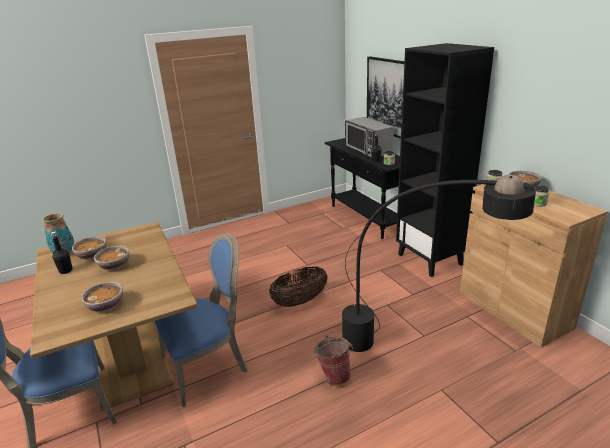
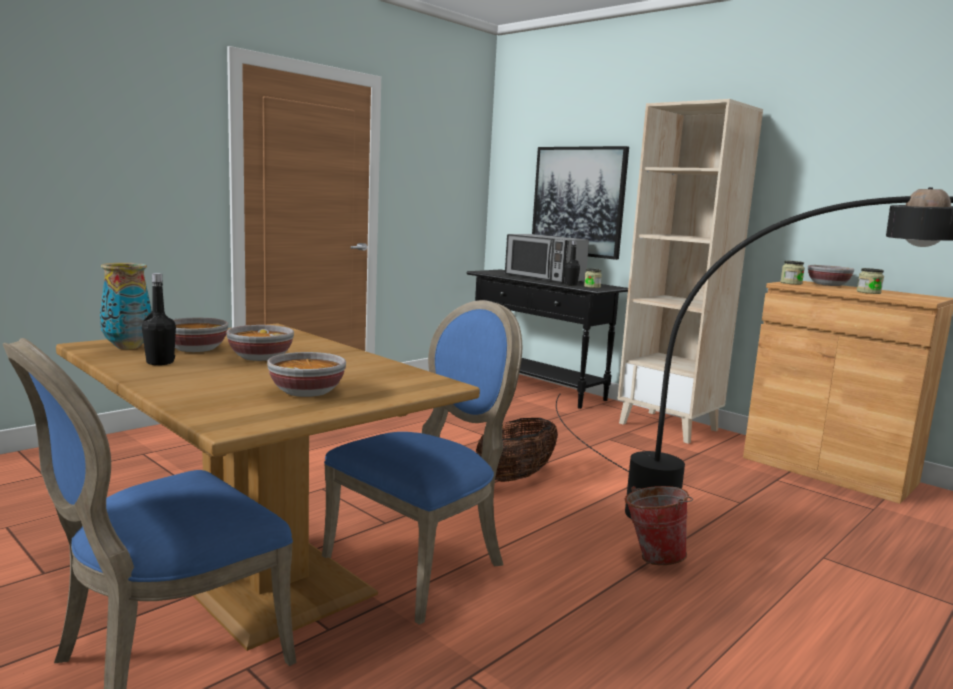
camera: 20 degrees left, 15 degrees down
(430, 259) = (669, 427): black bookcase -> beige bookcase

